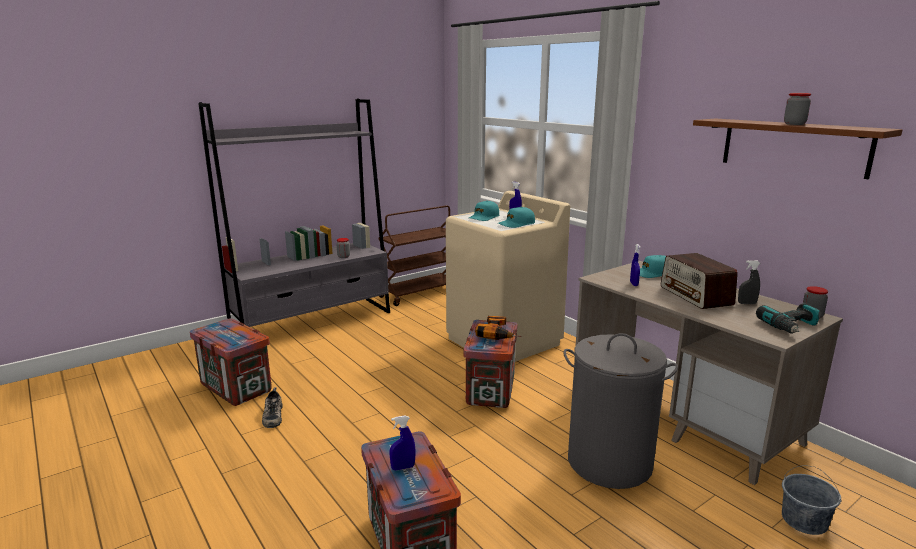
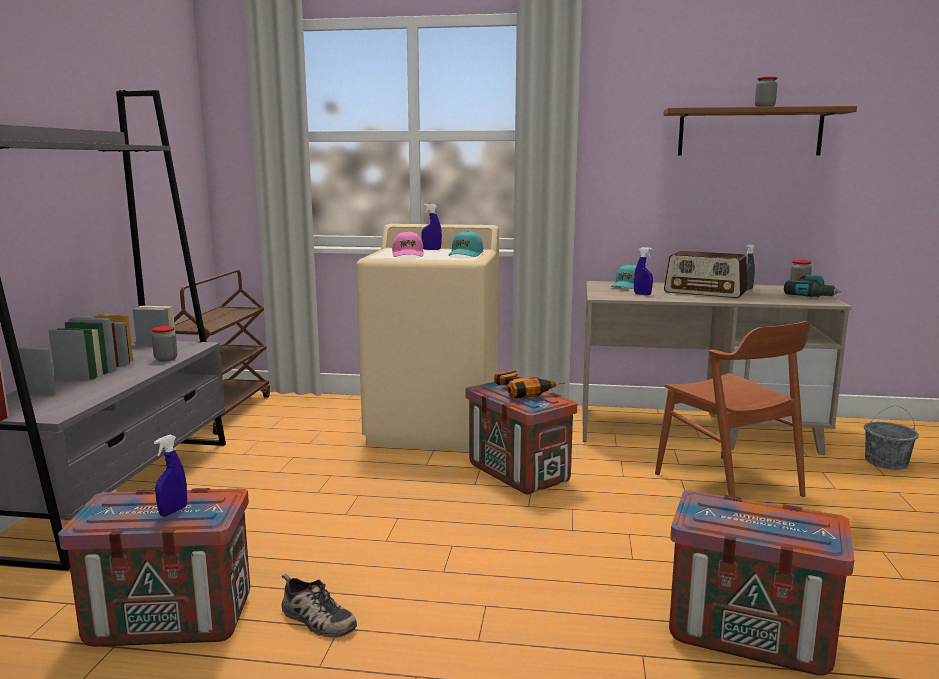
camera: 45 degrees left, 5 degrees down
(403, 467) = (761, 522): blue spray bottle -> blue spray bottle (173, 511)
(484, 217) = (408, 254): turquoise cap -> pink cap
(609, 463) = (728, 484): grey laundry basket -> brown chair

